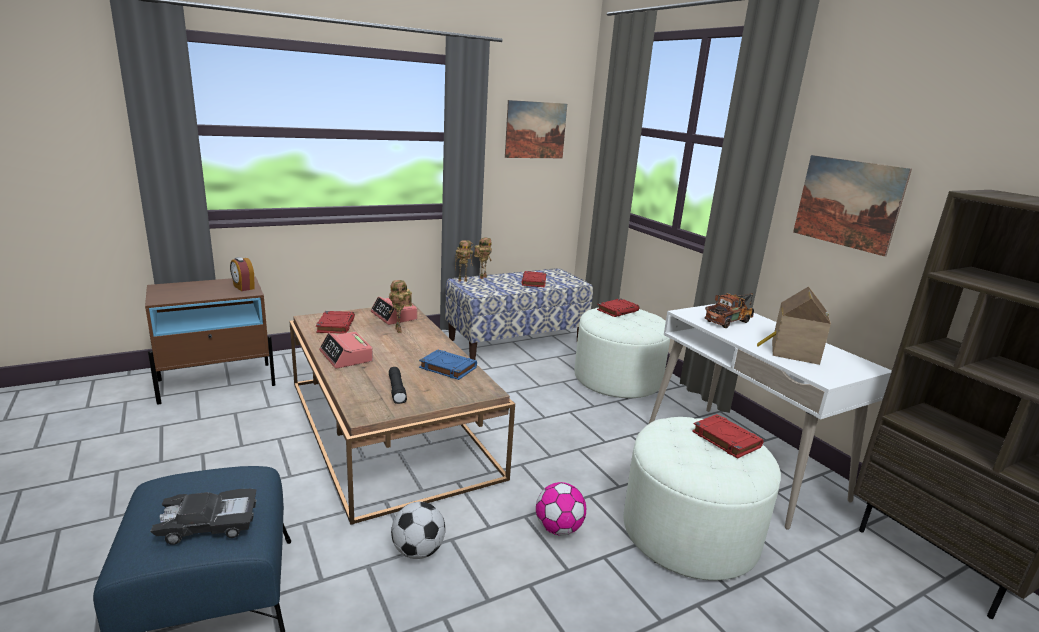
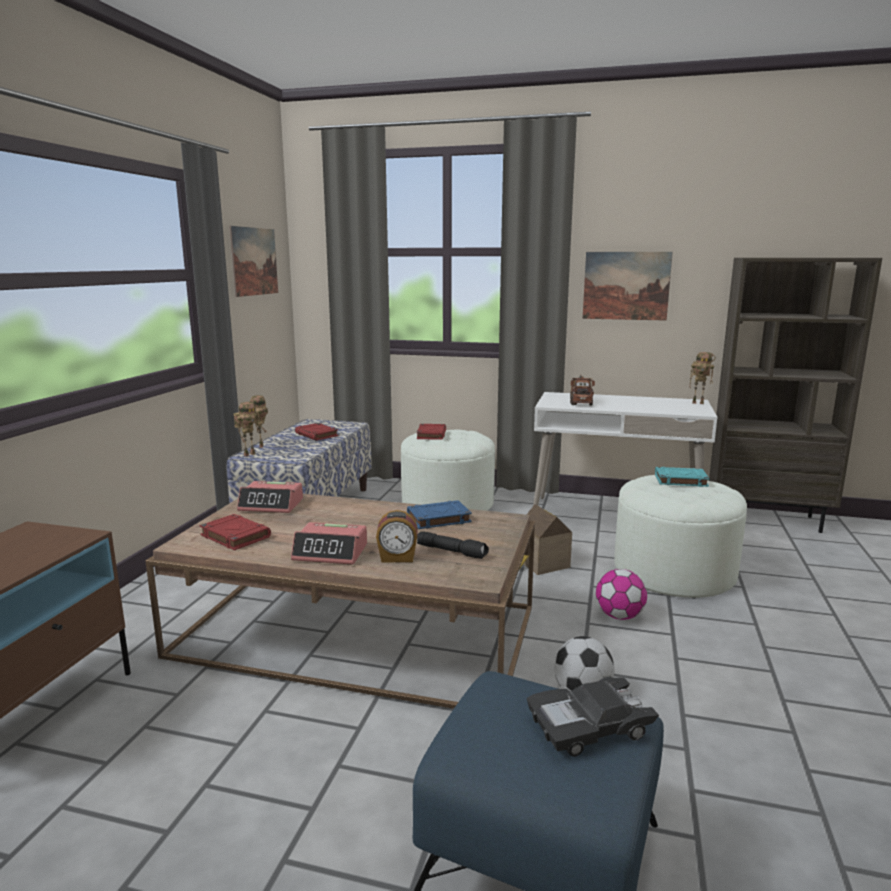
camera: 45 degrees left, 5 degrees down
(209, 523) = (589, 726): black toy car -> black toy car turned 135 degrees counterclockwise
(243, 287) = (54, 536): alarm clock -> alarm clock (397, 558)
(400, 330) = (314, 513): toy robot -> toy robot (698, 403)
(725, 439) = (680, 480): red book -> turquoise book
(791, 352) = (653, 406): toy house -> toy house (541, 564)

